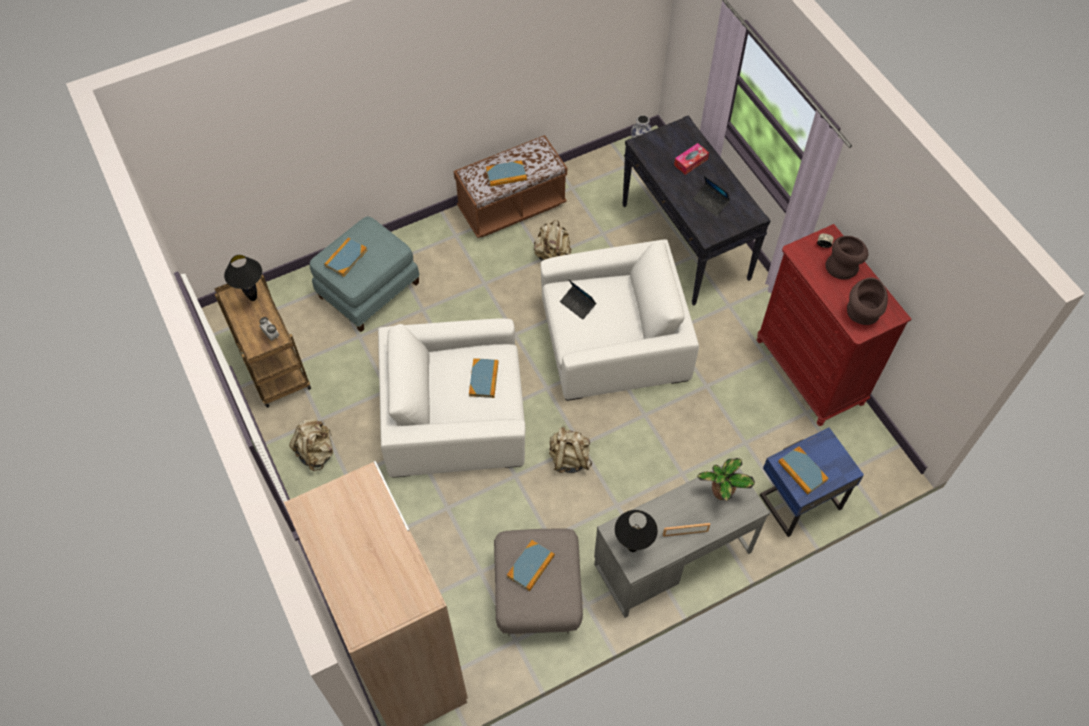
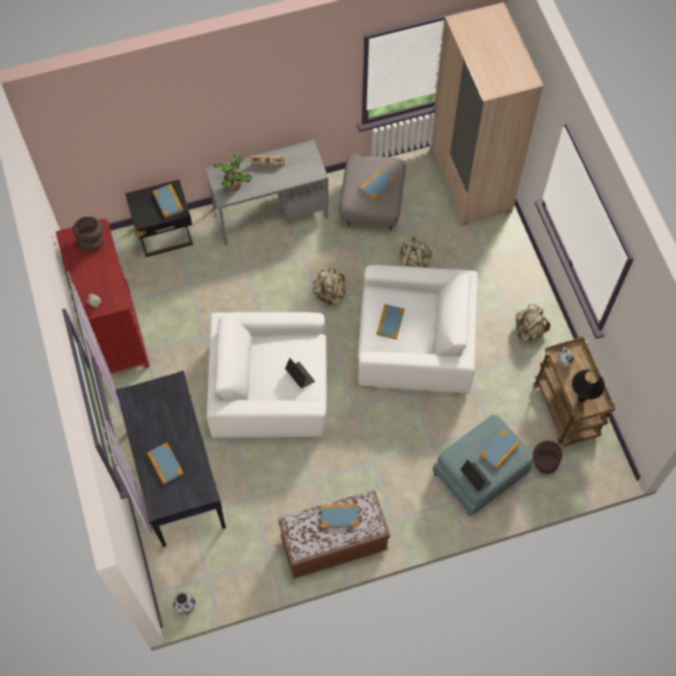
camera: 170 degrees left, 5 degrees up
(552, 256) = (305, 481): beige backpack -> beige backpack (414, 263)
(633, 548) = (306, 160): black table lamp -> none
(690, 162) = (165, 464): tissue box -> book
(710, 202) = (161, 416): laptop -> laptop (475, 477)
(798, 500) = (165, 237): blue nightstand -> black nightstand
(843, 266) = (88, 282): brown vase -> brown vase (544, 463)

